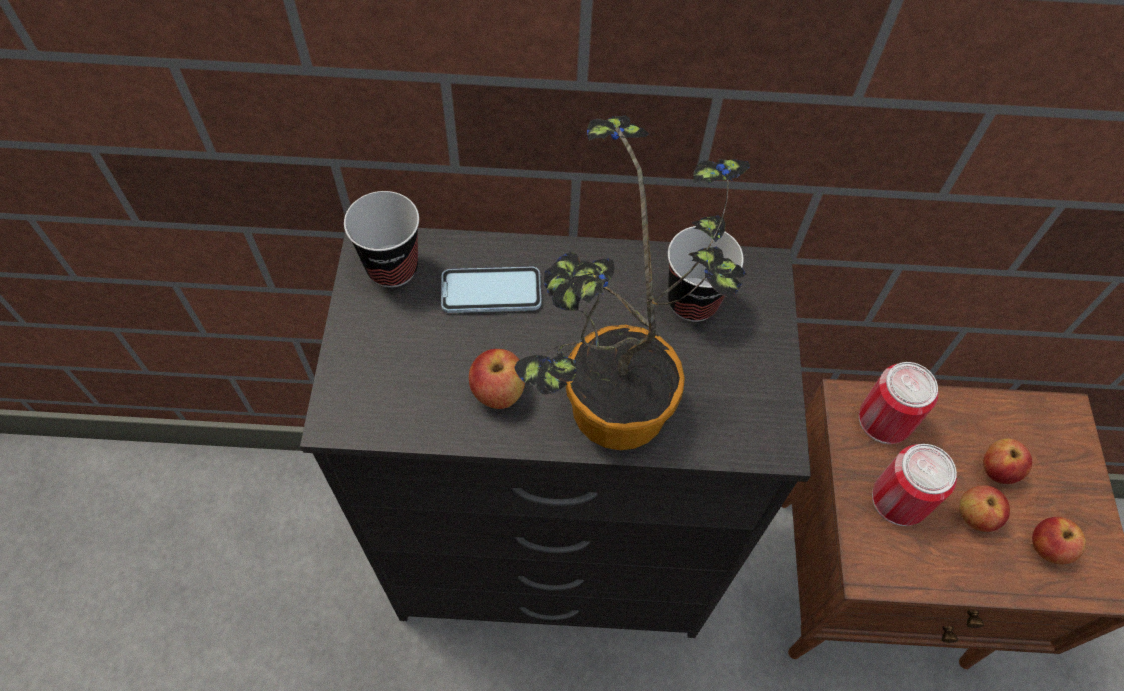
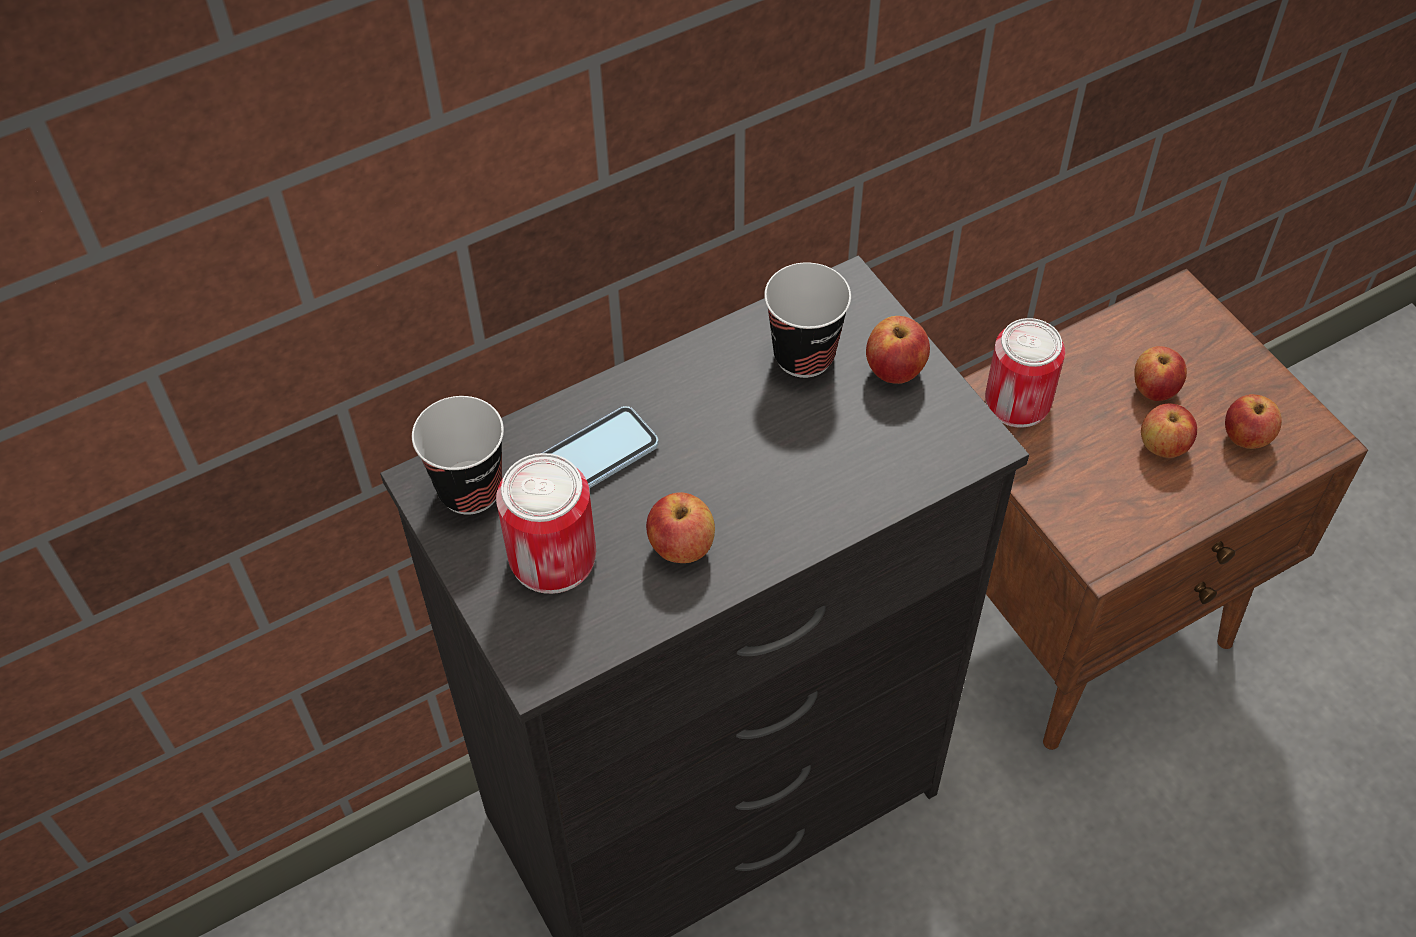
camera: 30 degrees left, 5 degrees down
(607, 416) = (804, 508): potted plant -> none
(753, 350) = (895, 370): none -> apple
(899, 499) = (1084, 472): can -> can (552, 557)

